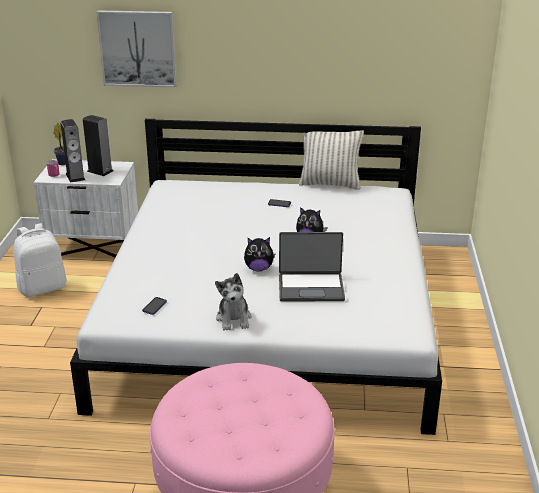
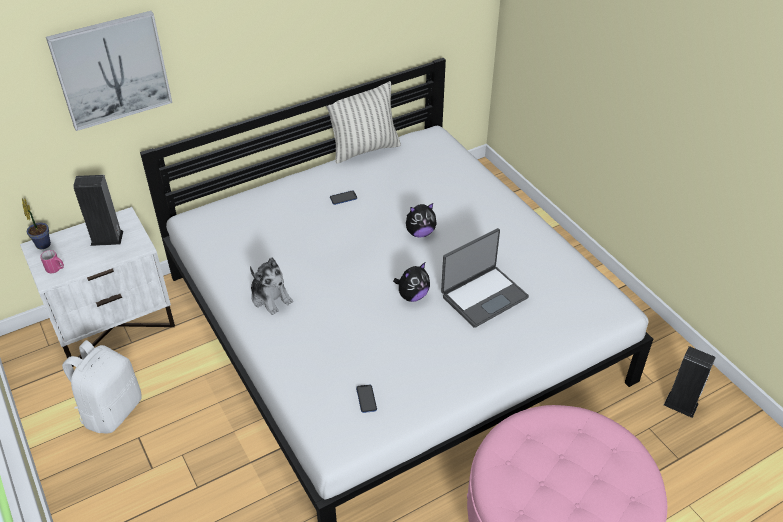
camera: 35 degrees left, 15 degrees up
(75, 177) = (85, 260): speaker -> speaker (681, 404)
(234, 318) = (456, 372): plush toy -> plush toy (270, 298)

